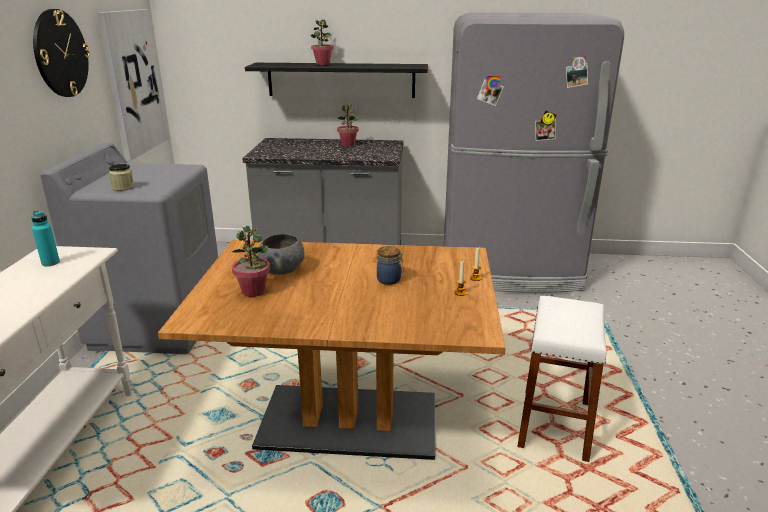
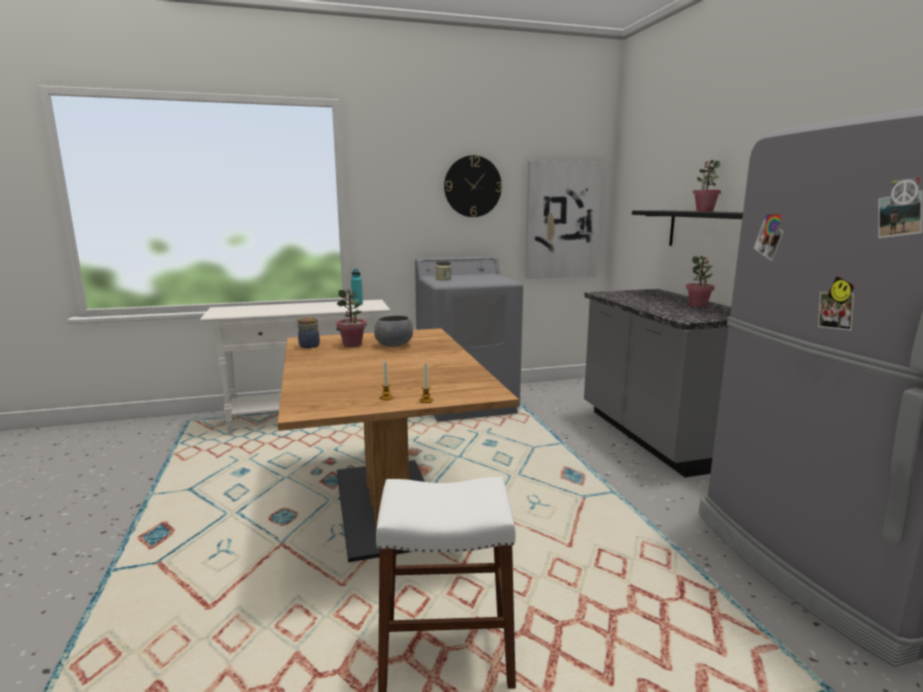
camera: 70 degrees right, 10 degrees down
(390, 280) = (397, 373): jar -> jar (309, 346)

